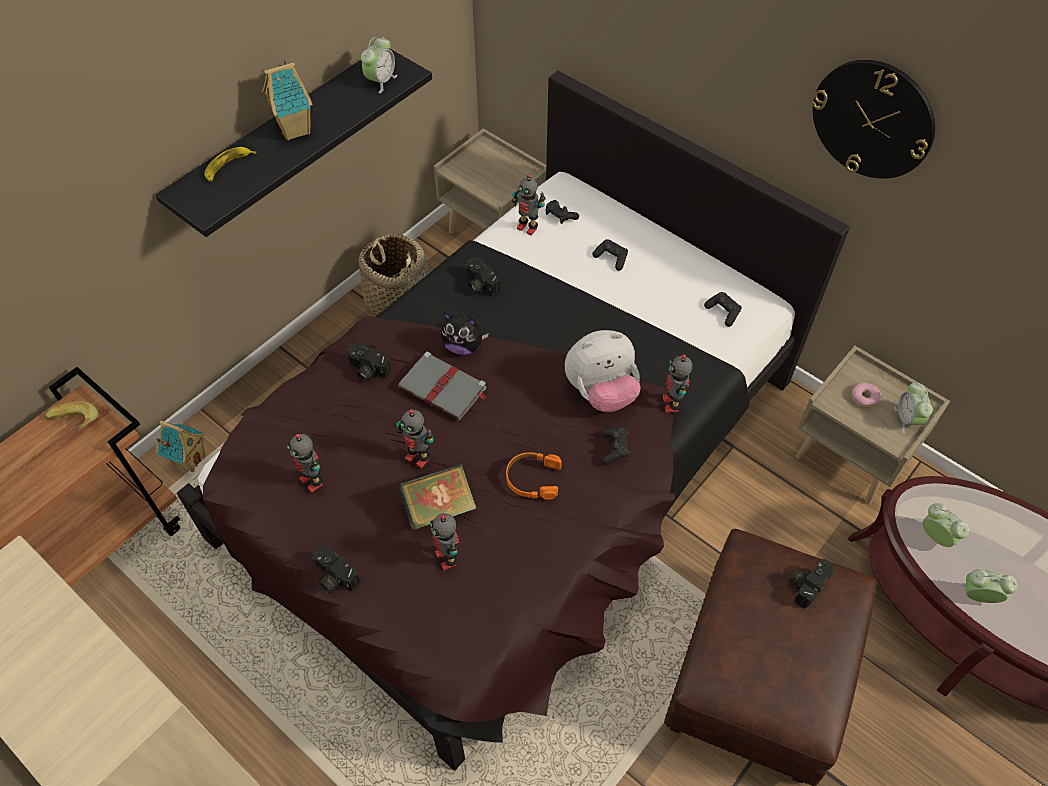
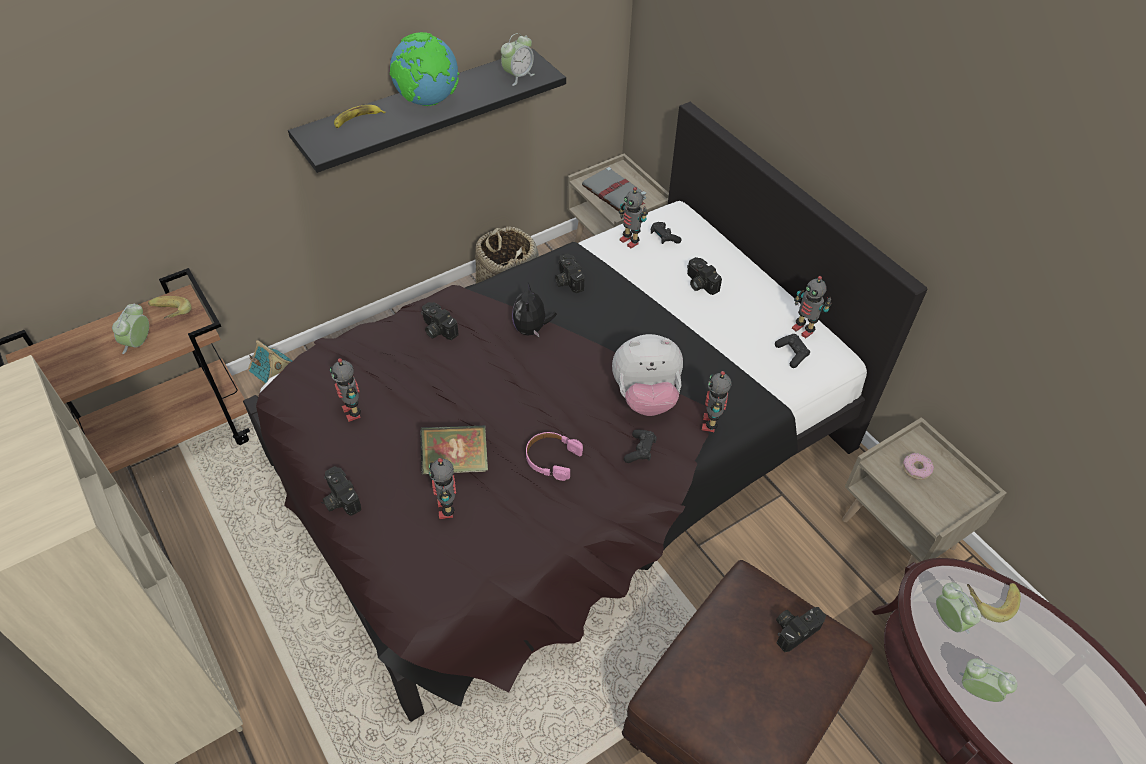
camera: 15 degrees right, 5 degrees down
(296, 130) = (427, 101): toy house -> globe
(418, 457) = (454, 414): toy robot -> toy robot (803, 329)
(444, 389) = (499, 361): grey book -> grey book (614, 193)
(463, 346) = (531, 329): plush toy -> plush toy turned 60 degrees clockwise
(532, 479) = (552, 458): orange headphones -> pink headphones
(611, 258) = (699, 283): black game controller -> camera
(873, 119) = (960, 178): wall clock -> none
(907, 419) = (955, 500): alarm clock -> alarm clock (139, 343)
(962, 509) = (987, 601): none -> banana

